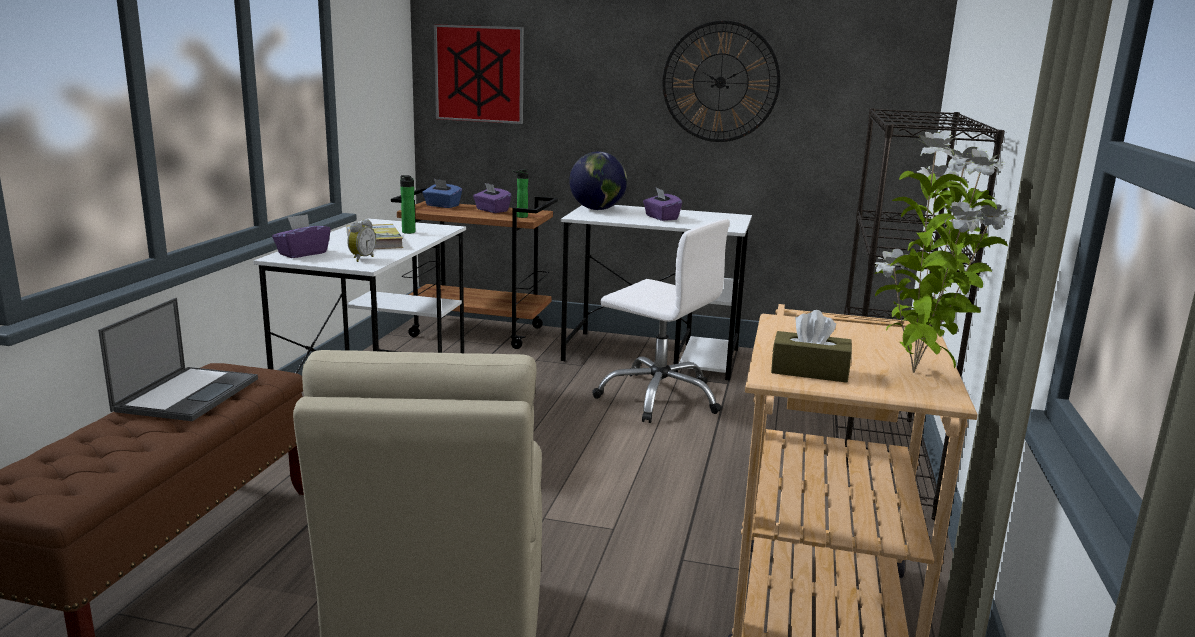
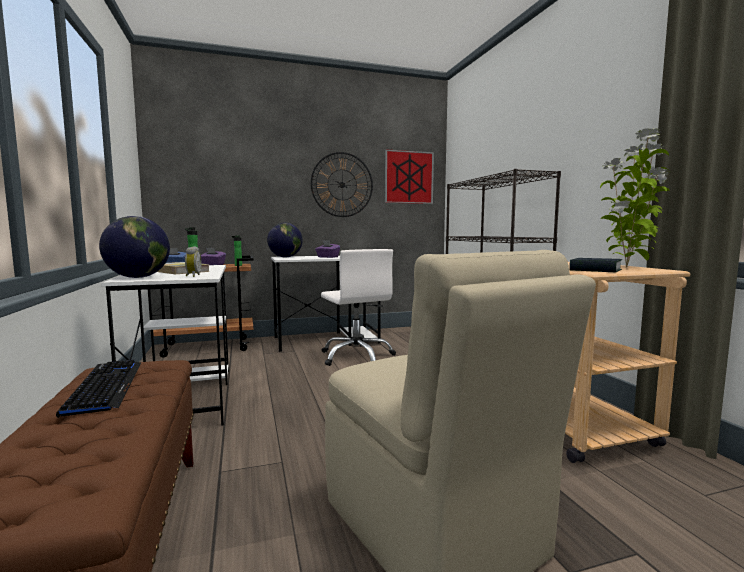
camera: 30 degrees left, 10 degrees down
(188, 394) = (105, 387): laptop -> keyboard
(302, 253) = (138, 277): purple tissue box -> globe
(479, 74) = (192, 181): picture -> picture (409, 177)
(659, 397) = (357, 356): white office chair -> white office chair turned 60 degrees clockwise
(809, 371) = (595, 270): brown tissue box -> book

